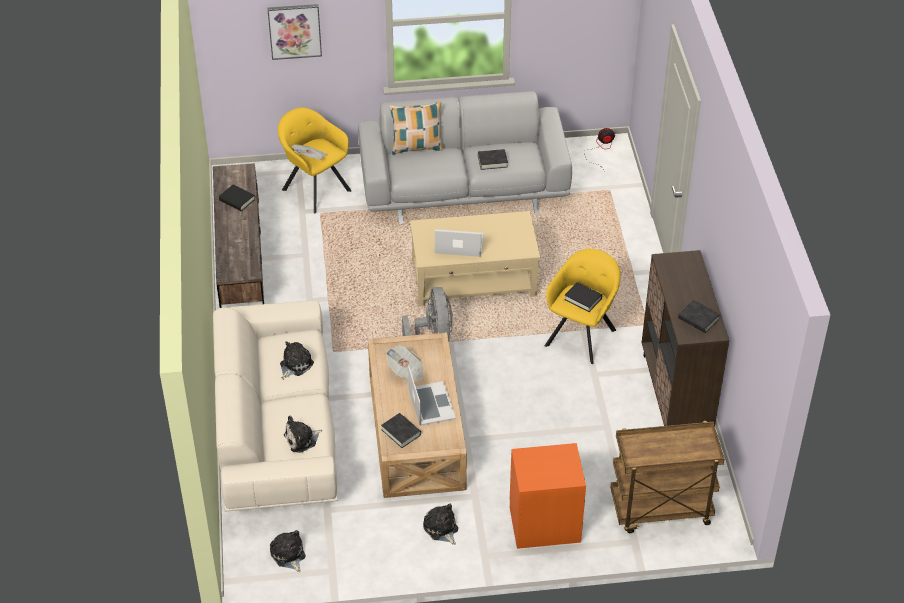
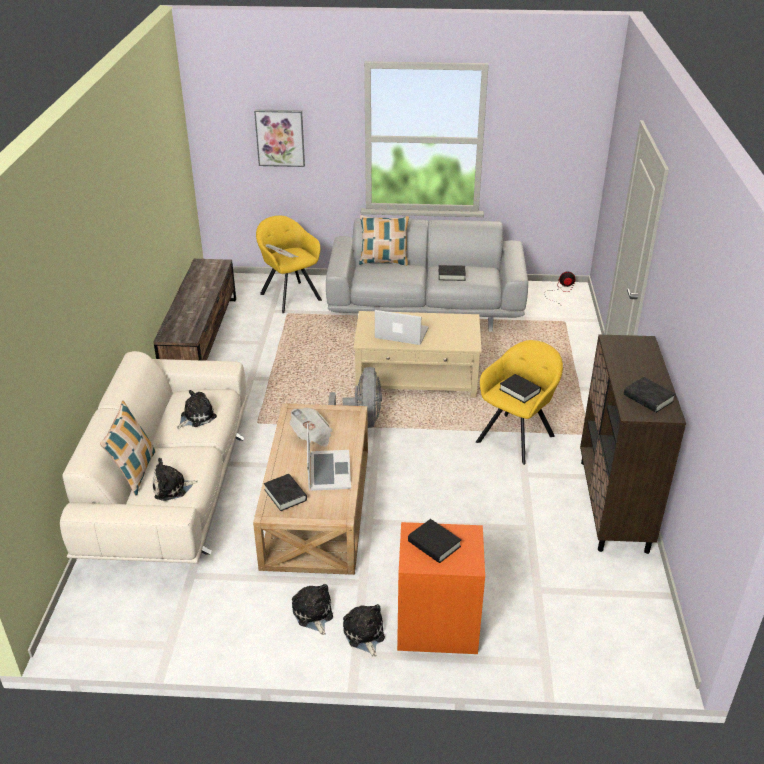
camera: 10 degrees right, 10 degrees down
(237, 200) = (203, 283): black book -> black book (434, 544)
(261, 428) = (135, 472): none -> pillow
(288, 555) = (127, 620): plush toy -> plush toy (364, 635)
(660, 511) = (582, 629): brown cart -> none

